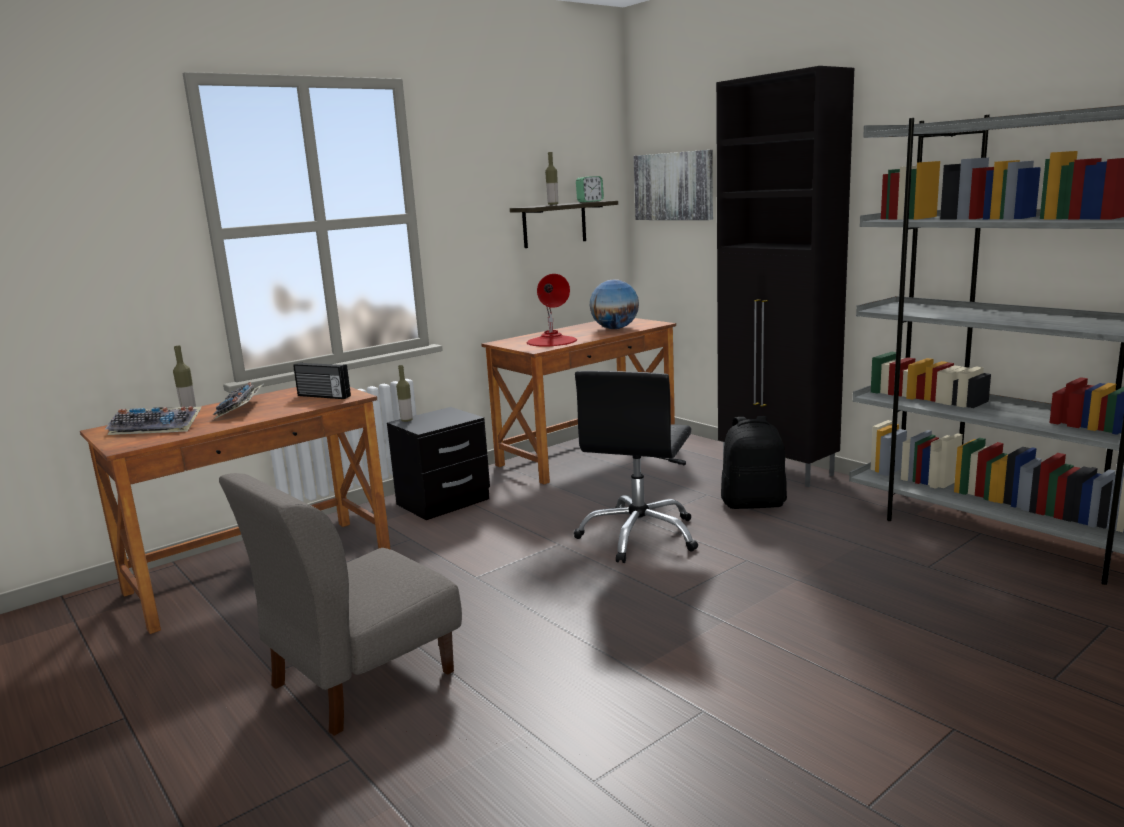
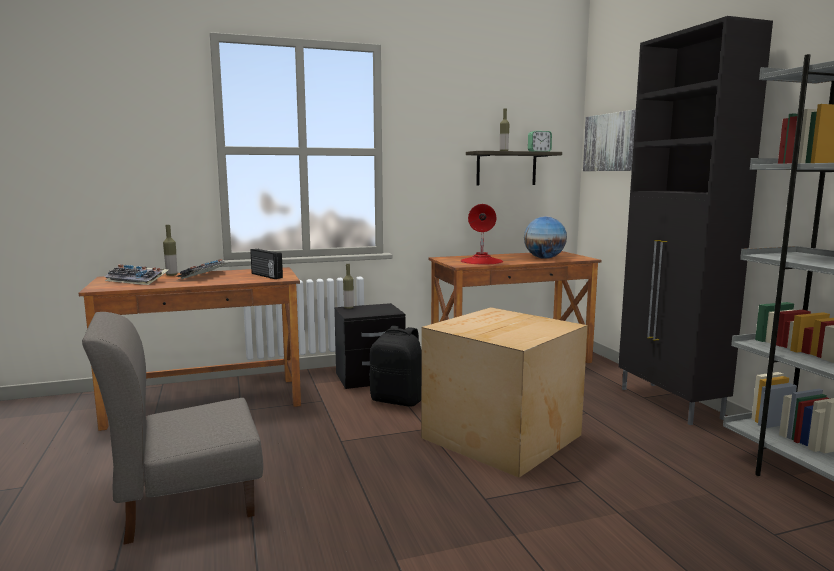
camera: 20 degrees right, 5 degrees down
(639, 536) = (499, 436): black office chair -> cardboard box
(753, 503) = (625, 429): black backpack -> black backpack (398, 400)

